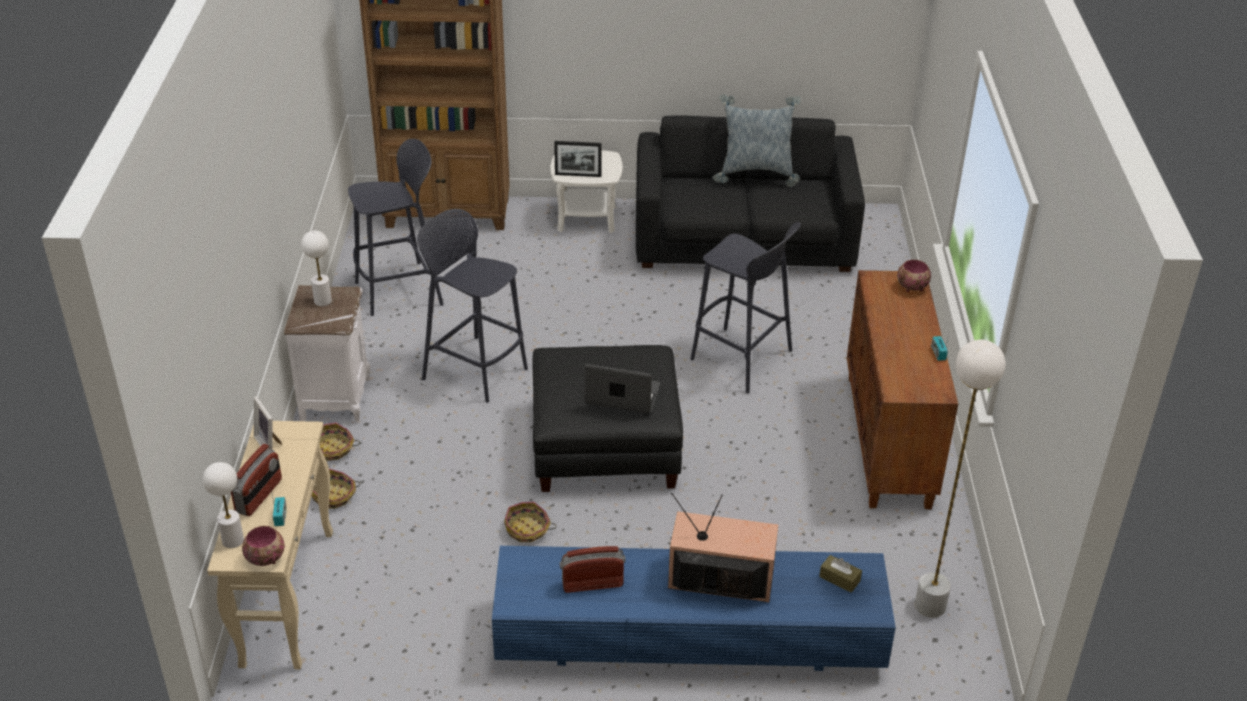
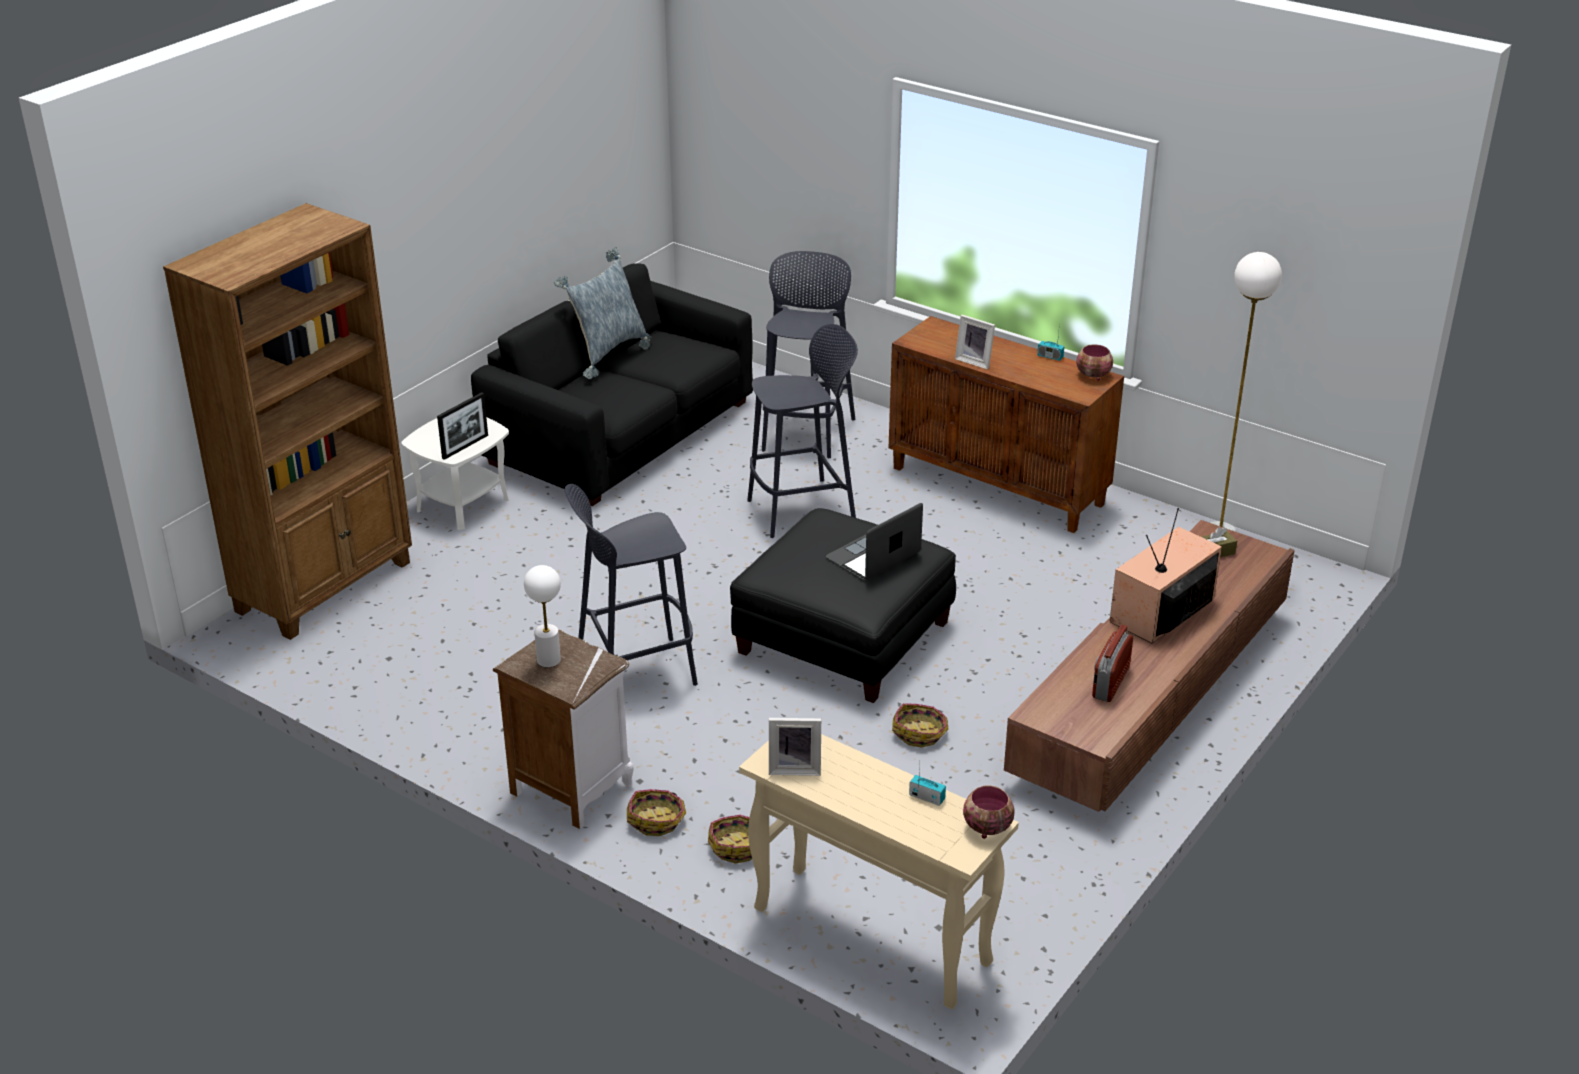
camera: 55 degrees left, 5 degrees down
(233, 540) = (936, 842): white table lamp -> none
(259, 496) = (878, 802): radio -> none
(400, 290) = (427, 672): grey stool -> grey stool (804, 433)
(689, 639) = (1152, 696): blue tv stand -> brown tv stand
(881, 319) = (975, 361): none -> picture frame
(911, 287) = (946, 330): bowl -> bowl (1093, 376)

